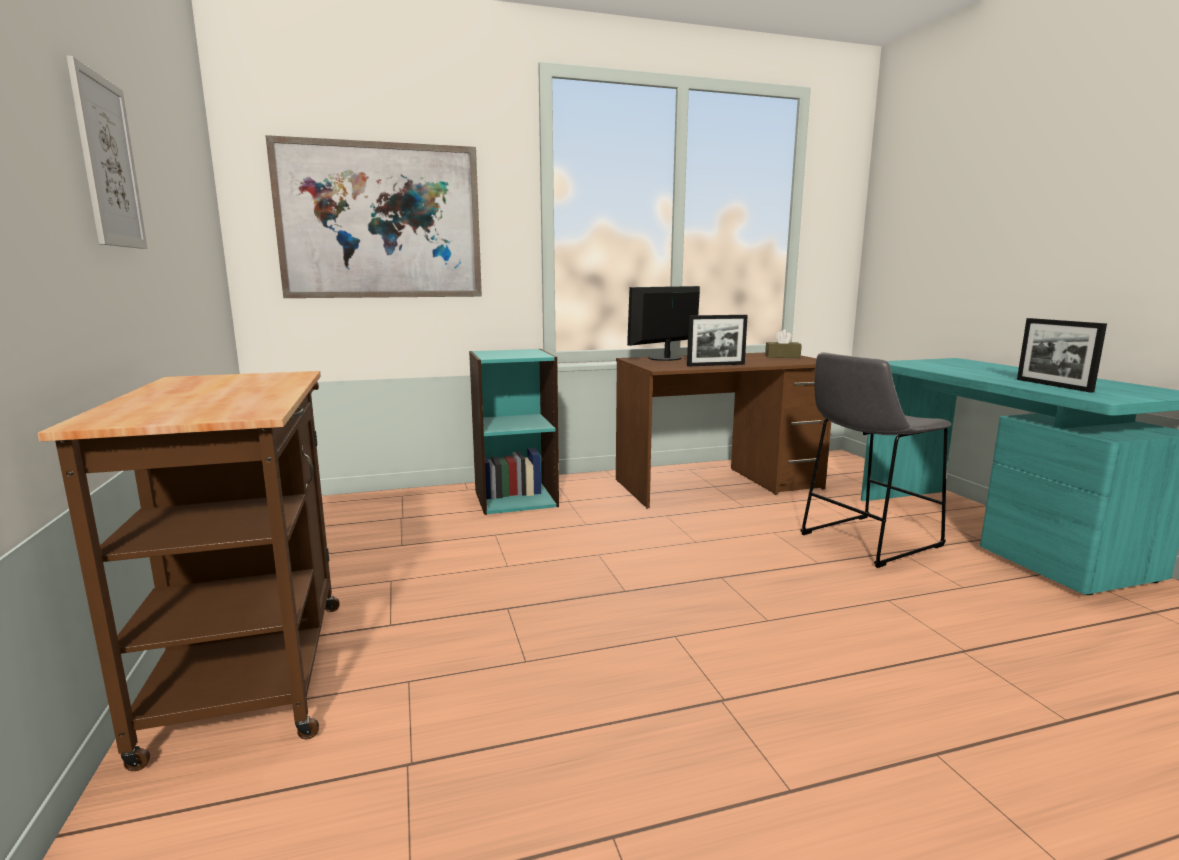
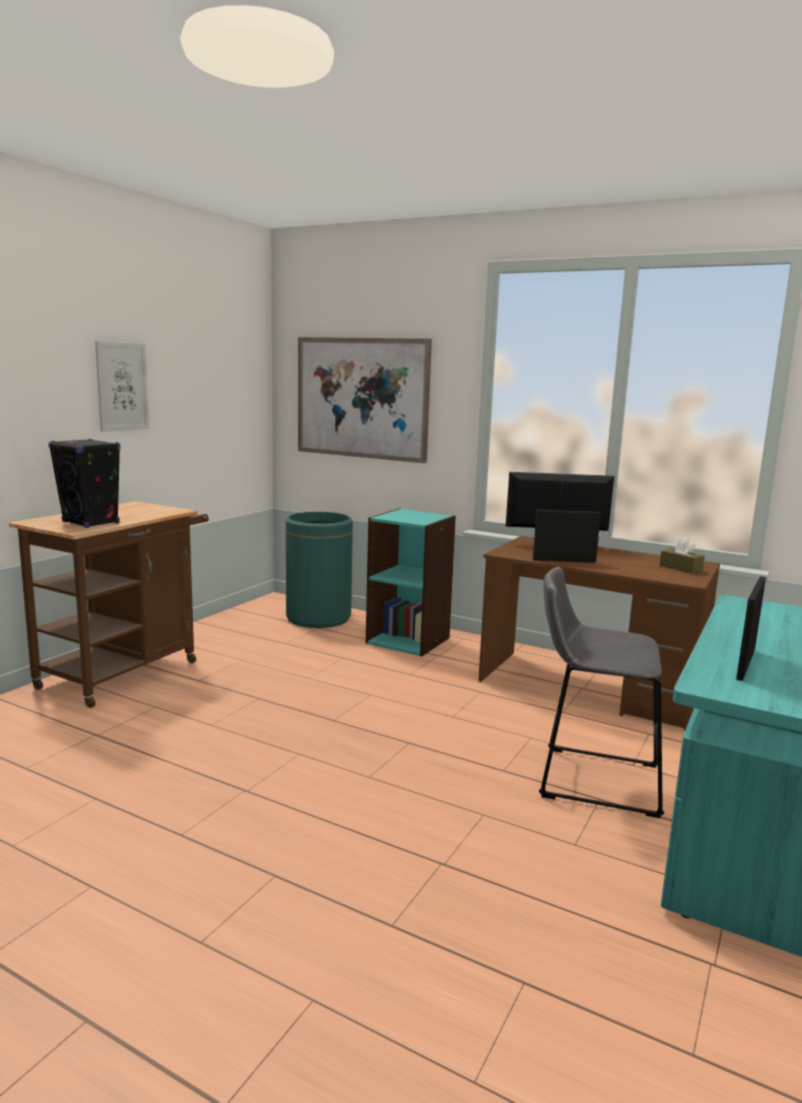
camera: 45 degrees right, 0 degrees up
(230, 403) = (91, 523): none -> black speaker
(378, 509) = (318, 618): none -> green trash can
(716, 365) = (564, 561): picture frame -> picture frame turned 150 degrees clockwise

